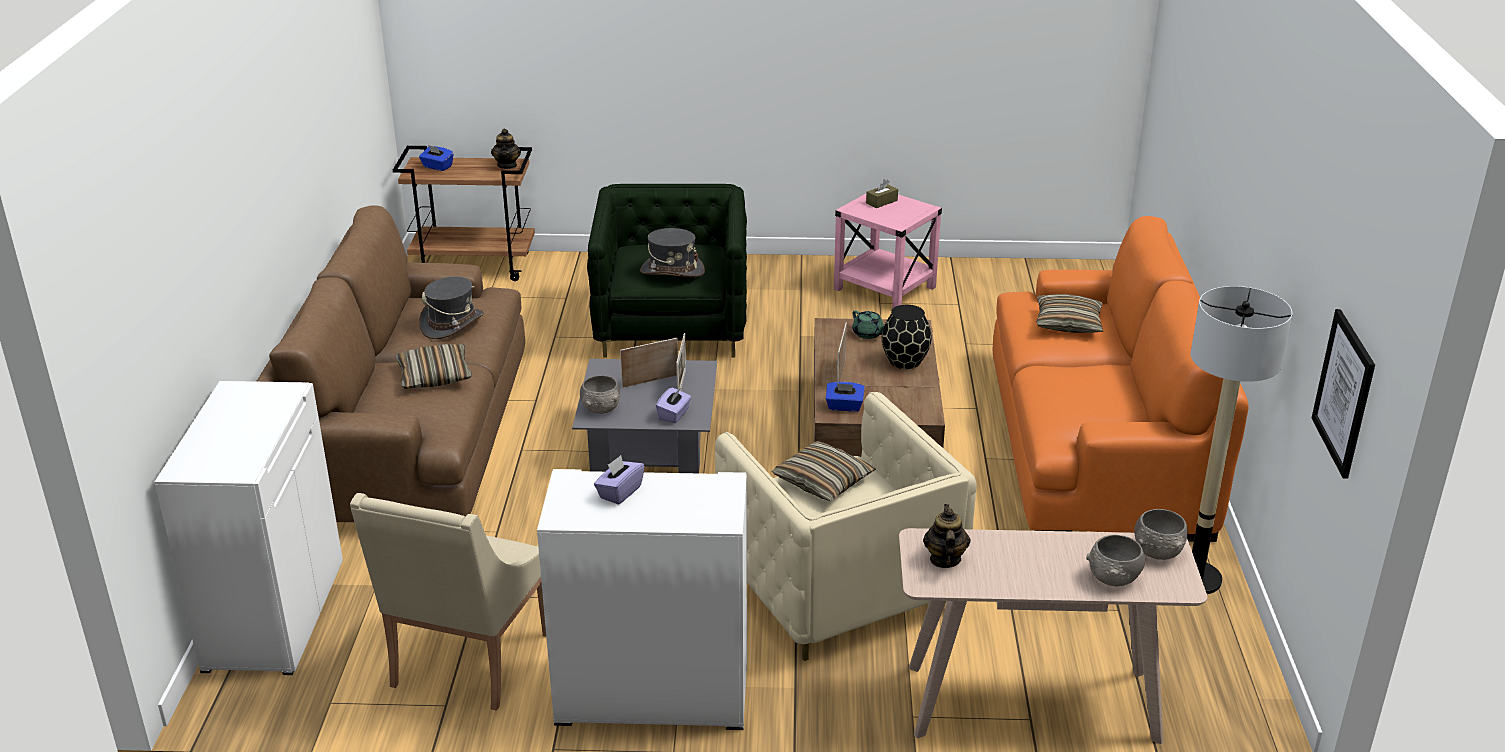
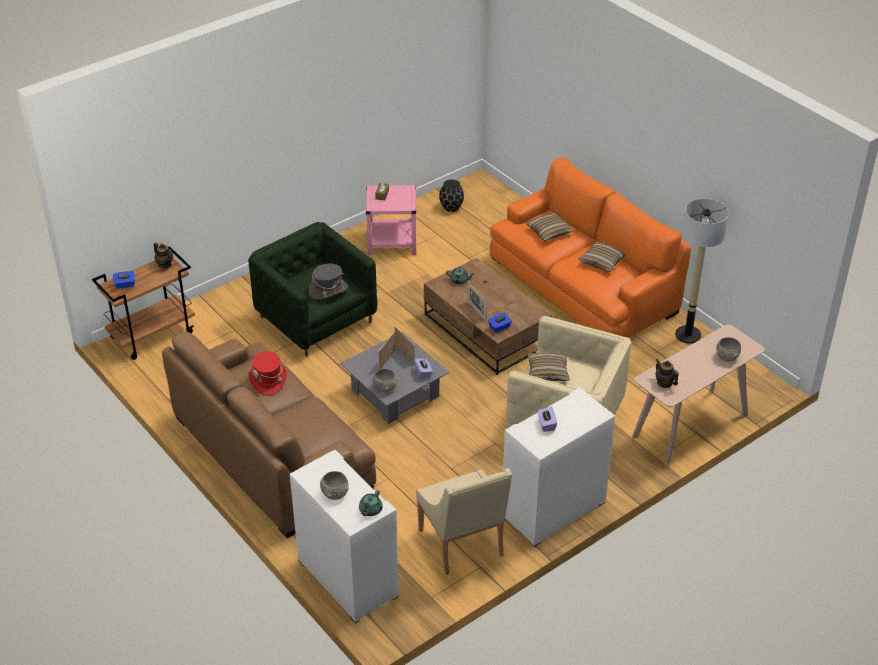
camera: 40 degrees left, 10 degrees up
(227, 467) = (370, 510): none -> green teapot
(434, 376) = (305, 414): pillow -> pillow (602, 261)
(452, 324) = (268, 380): grey hat -> red hat
(905, 361) = (495, 288): black vase -> black vase (451, 207)
(1158, 551) = (728, 336): grey bowl -> grey bowl (335, 493)
(1344, 393) = (779, 238): picture -> none

